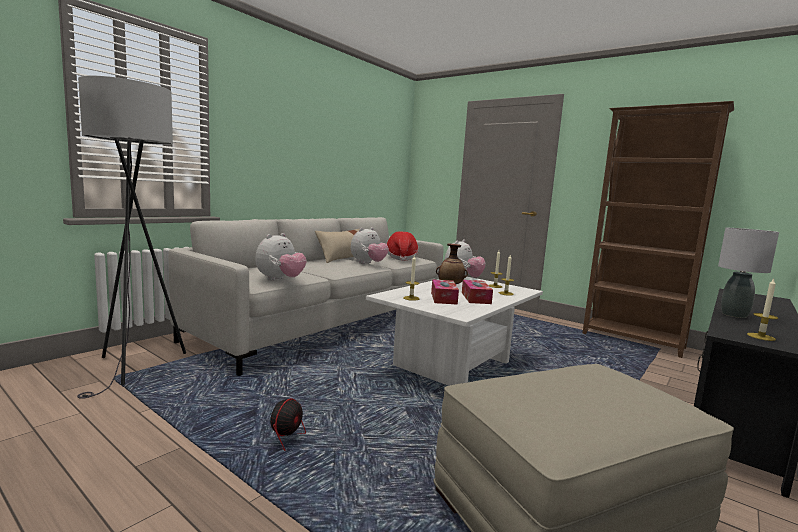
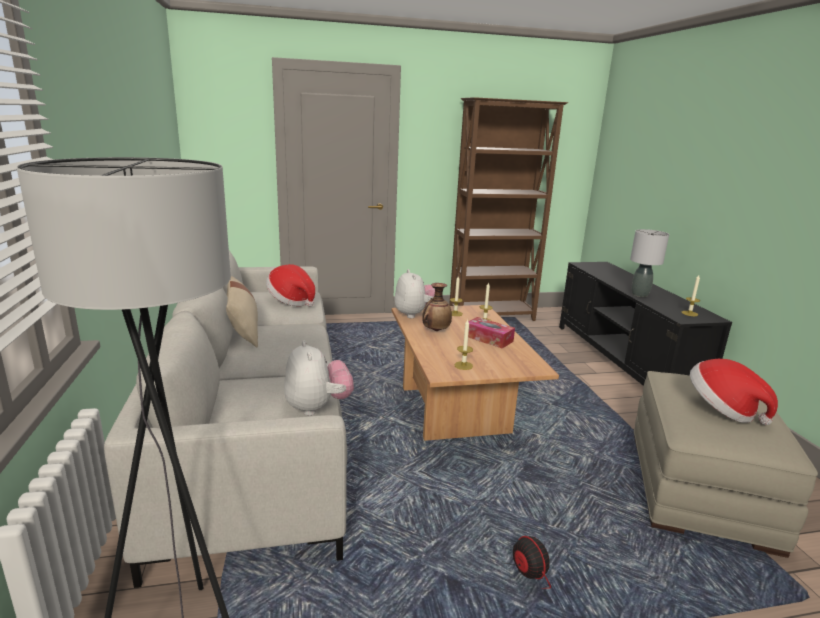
camera: 50 degrees left, 10 degrees up
(368, 263) = (293, 327): plush toy -> none
(443, 298) = (476, 351): tissue box -> none
(454, 366) = (458, 410): white coffee table -> brown coffee table
(574, 395) = (722, 410): none -> hat

